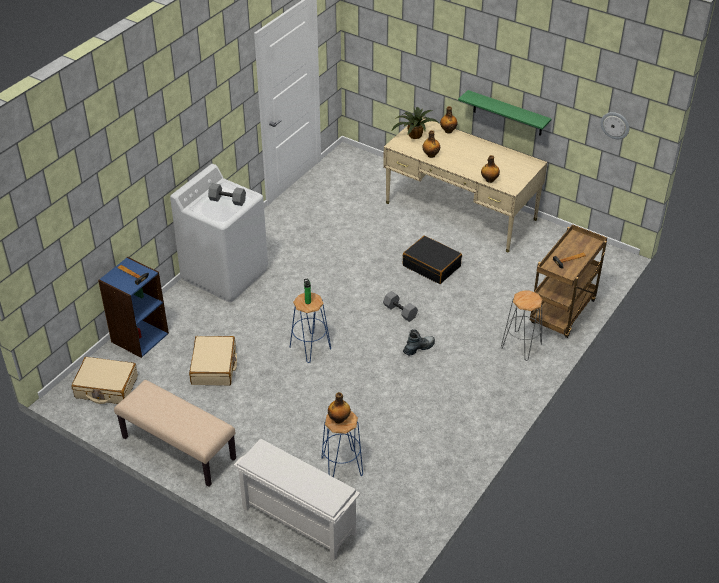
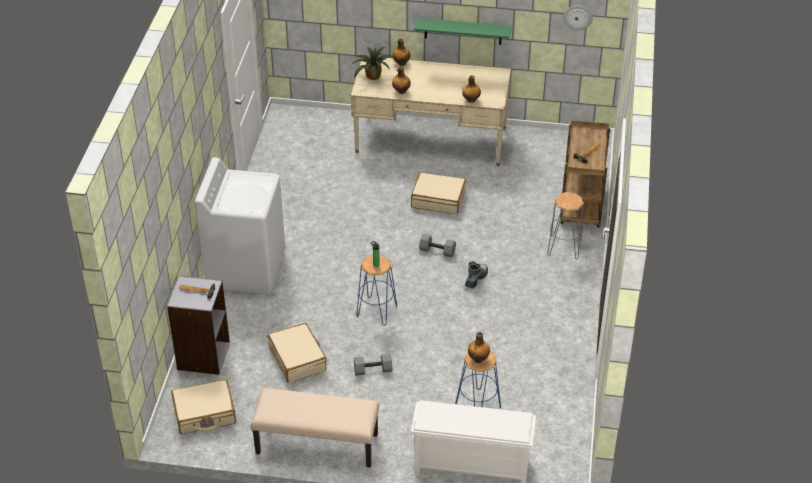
camera: 25 degrees left, 0 degrees up
(139, 337) = (203, 356): blue bookcase -> grey bookcase
(227, 200) = (249, 190): grey dumbbell -> grey dumbbell (372, 370)
(432, 266) = (438, 199): black suitcase -> beige suitcase

